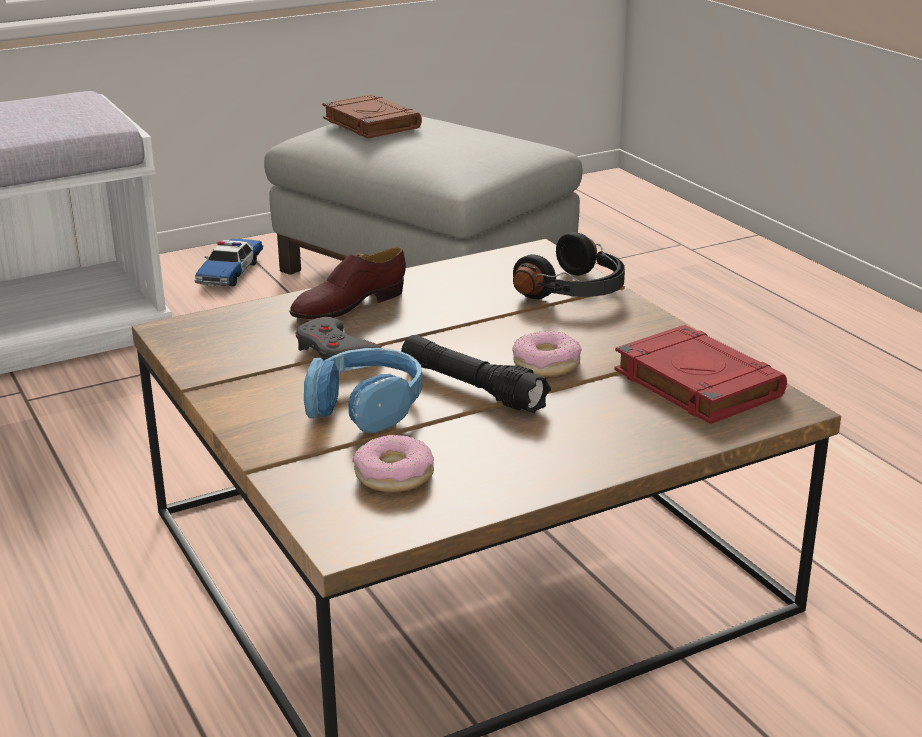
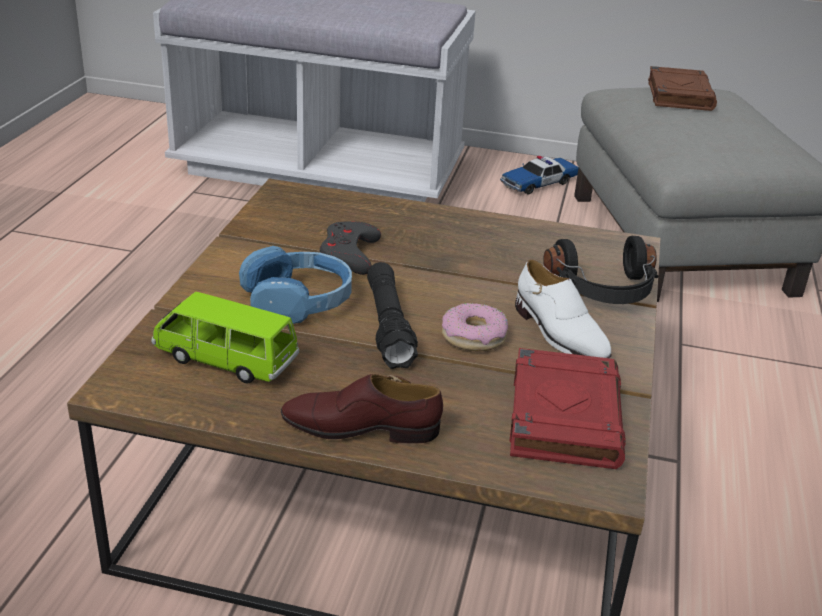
camera: 40 degrees right, 5 degrees up
(348, 305) = (418, 224): brown shoe -> brown shoe (360, 427)
(394, 475) = (226, 360): donut -> green toy car
(598, 334) = (559, 333): none -> white shoe

